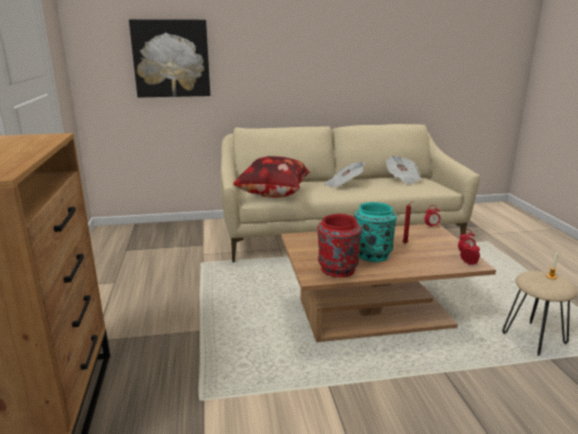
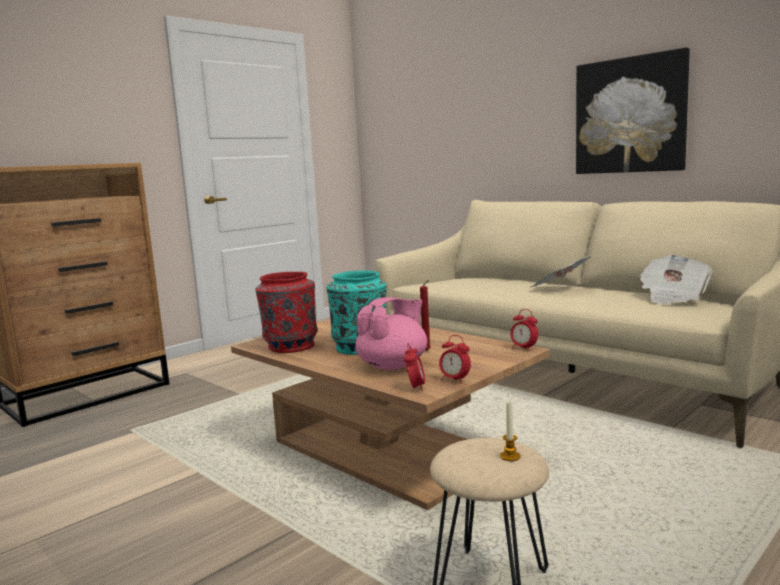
camera: 55 degrees right, 10 degrees down
(171, 58) = (434, 119): picture -> picture (630, 115)
(273, 195) = (447, 284): pillow -> none
(423, 257) = (393, 366): none -> pink teapot

